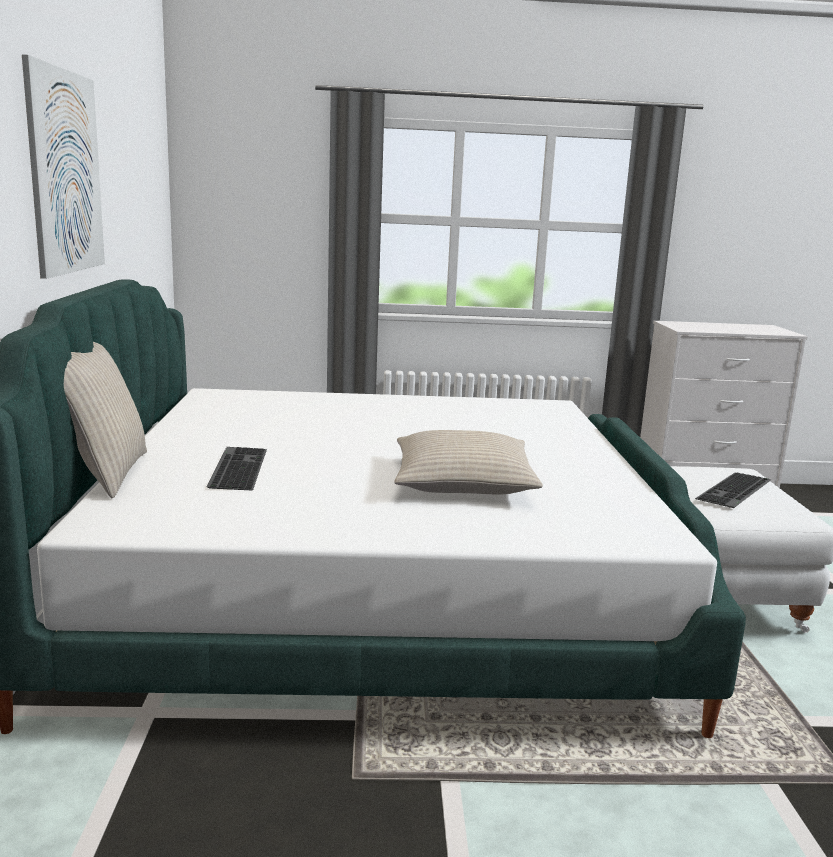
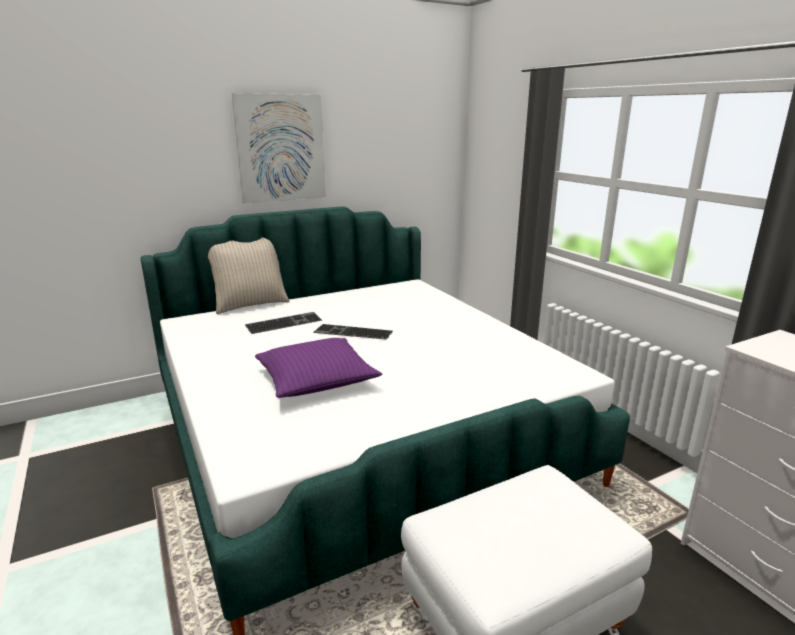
camera: 65 degrees right, 5 degrees up
(463, 481) = (316, 379): beige pillow -> purple pillow
(736, 490) = (516, 525): keyboard -> keyboard (352, 332)

